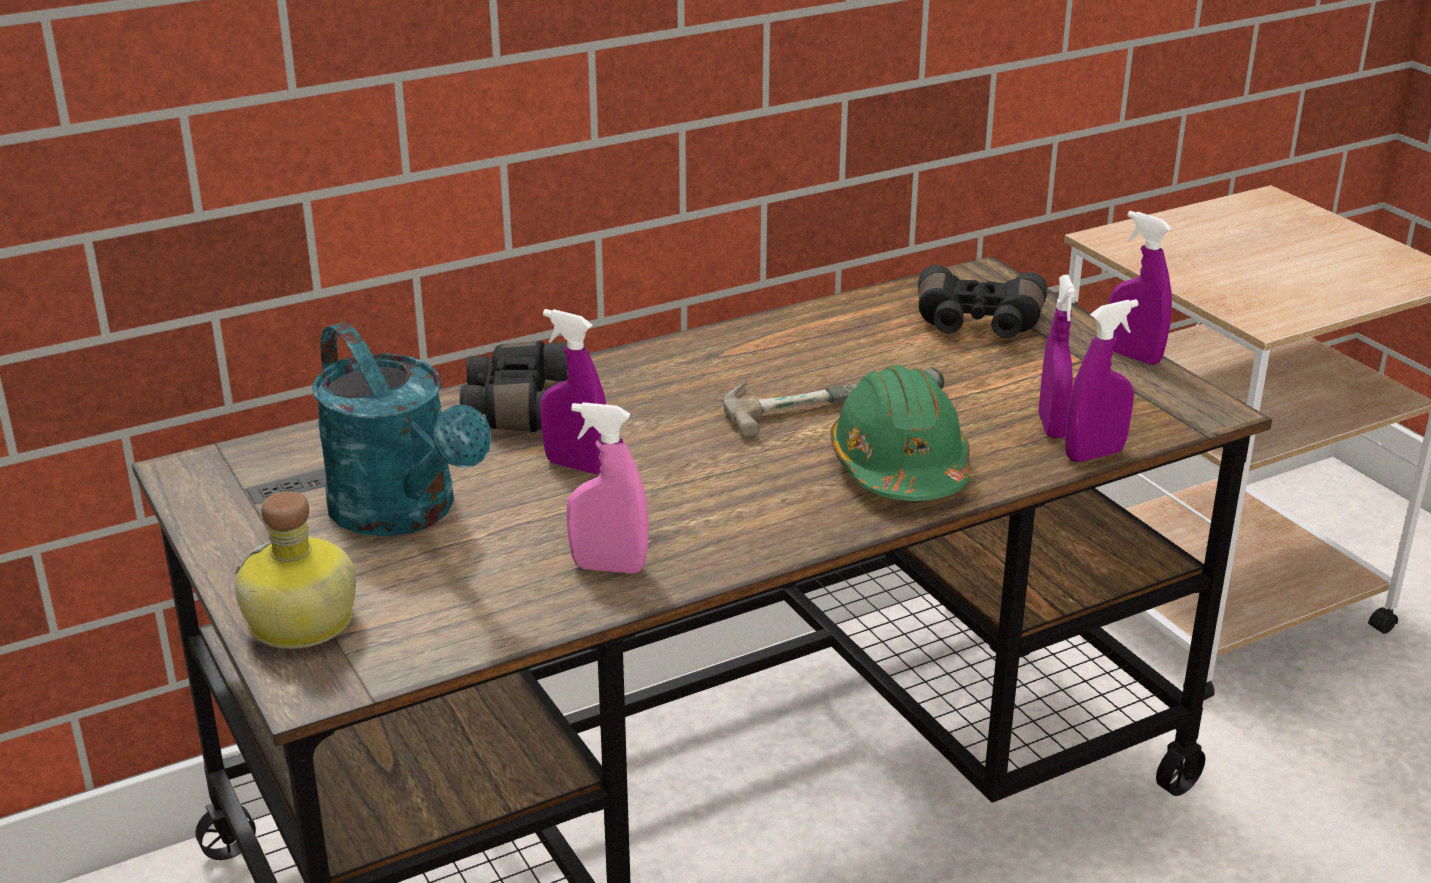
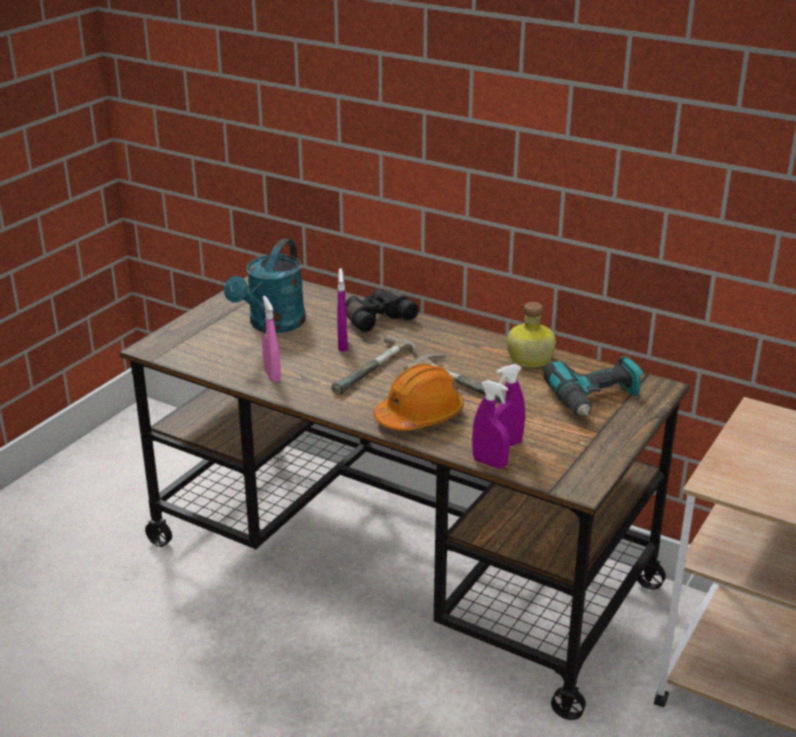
camera: 60 degrees right, 0 degrees up
(301, 624) = (184, 333): bottle -> bottle (529, 358)
(707, 459) = (378, 370): none -> hammer
(900, 467) = (420, 416): green hard hat -> orange hard hat
(977, 324) = (596, 399): black binoculars -> power drill
(1133, 356) = (616, 452): purple spray bottle -> none

